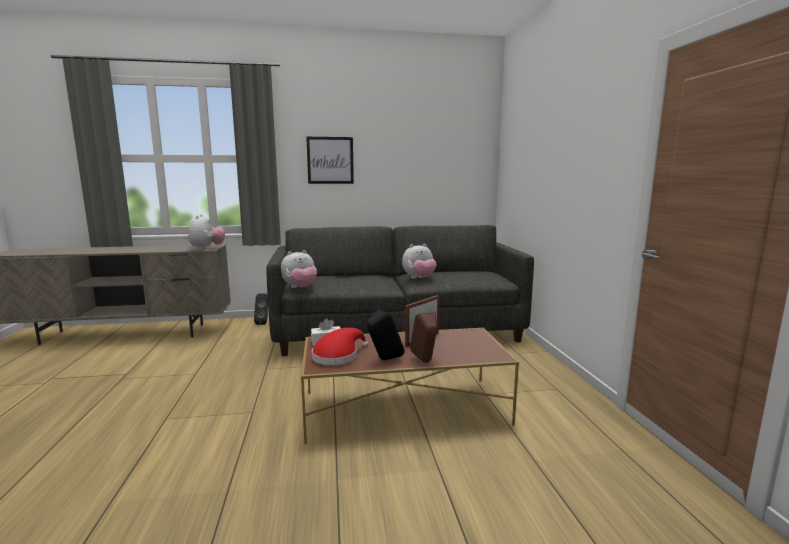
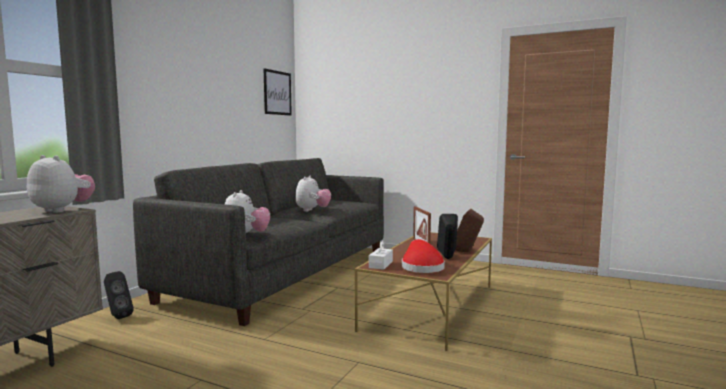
camera: 55 degrees left, 5 degrees down
(330, 160) = (168, 86): picture -> picture (277, 93)

